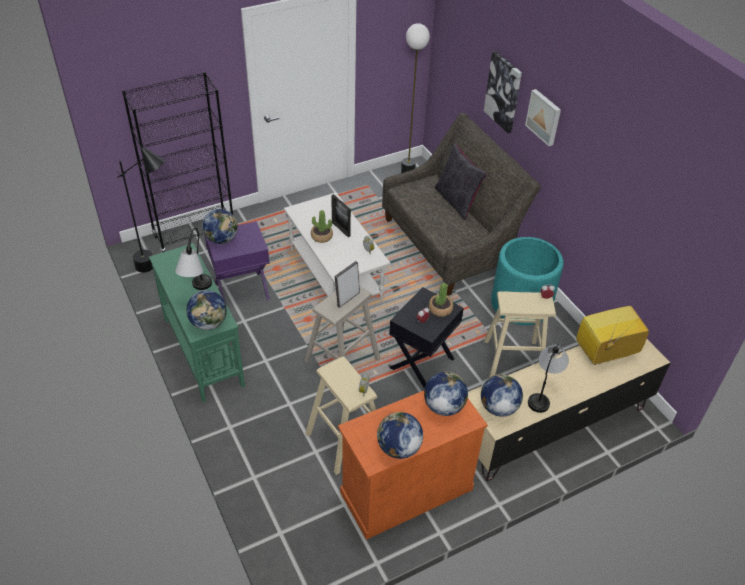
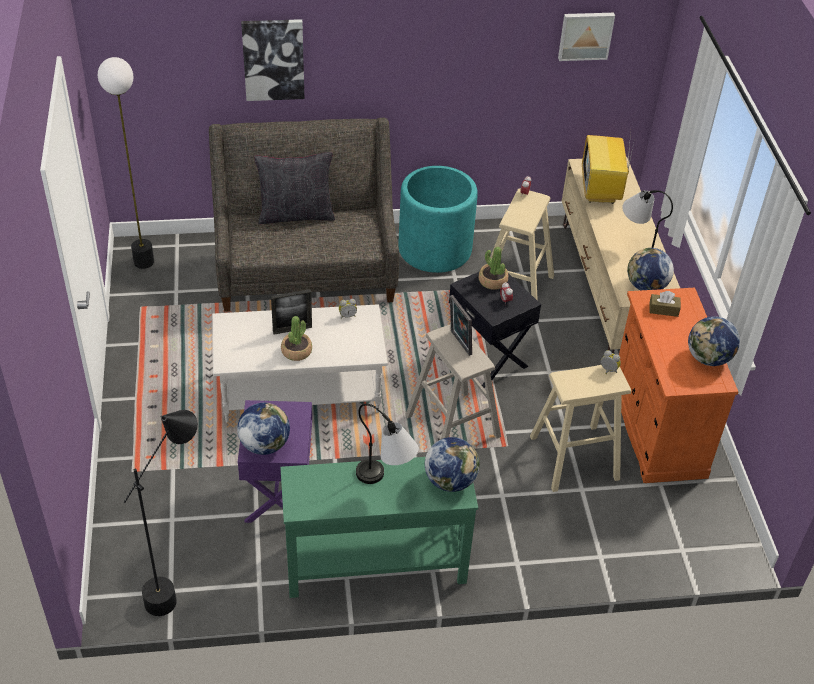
camera: 70 degrees left, 0 degrees up
(195, 235) = (125, 524): black bookcase -> none
(443, 406) = (663, 309): globe -> brown tissue box
(544, 117) = (359, 45): picture -> picture (585, 35)

